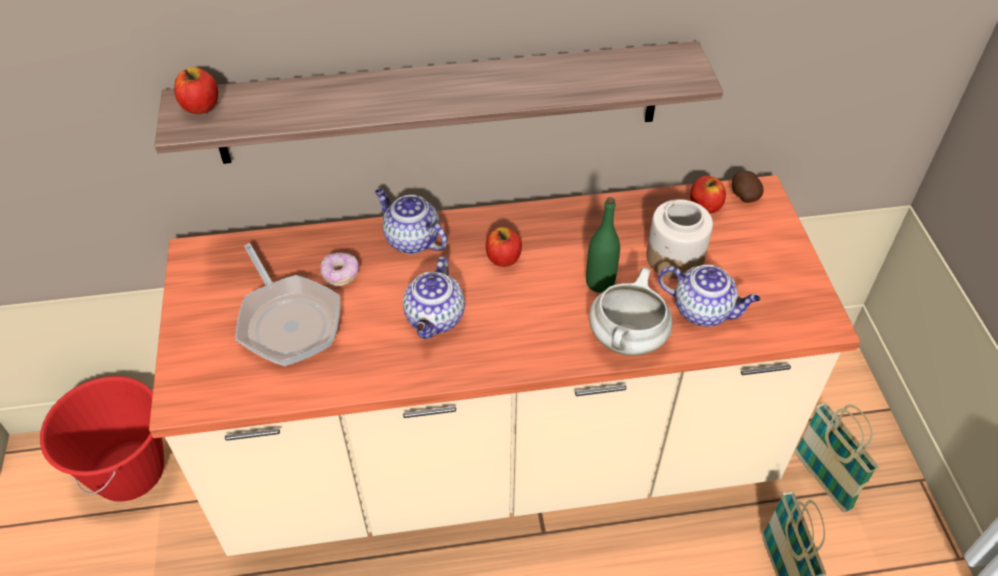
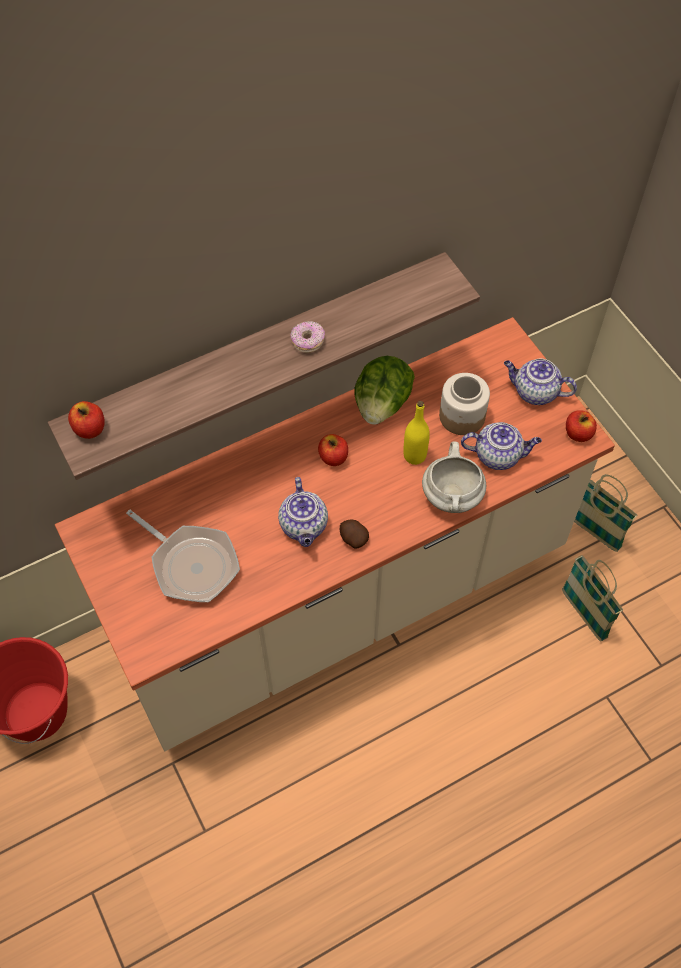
camera: 20 degrees left, 10 degrees up
(340, 275) = (212, 511): donut -> donut (307, 341)
(411, 240) = (254, 463): teapot -> teapot (534, 392)
(584, 221) = (382, 404): none -> lettuce
(600, 283) = (414, 455): green bottle -> yellow bottle
(704, 206) = (468, 363): apple -> apple (578, 433)
(743, 195) = (494, 344): potato -> potato (353, 538)

